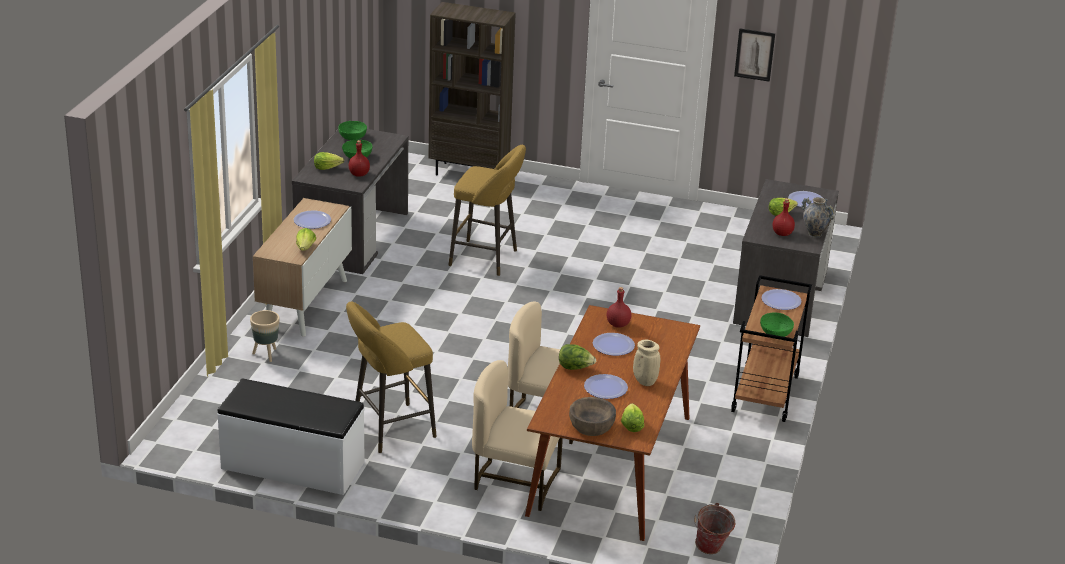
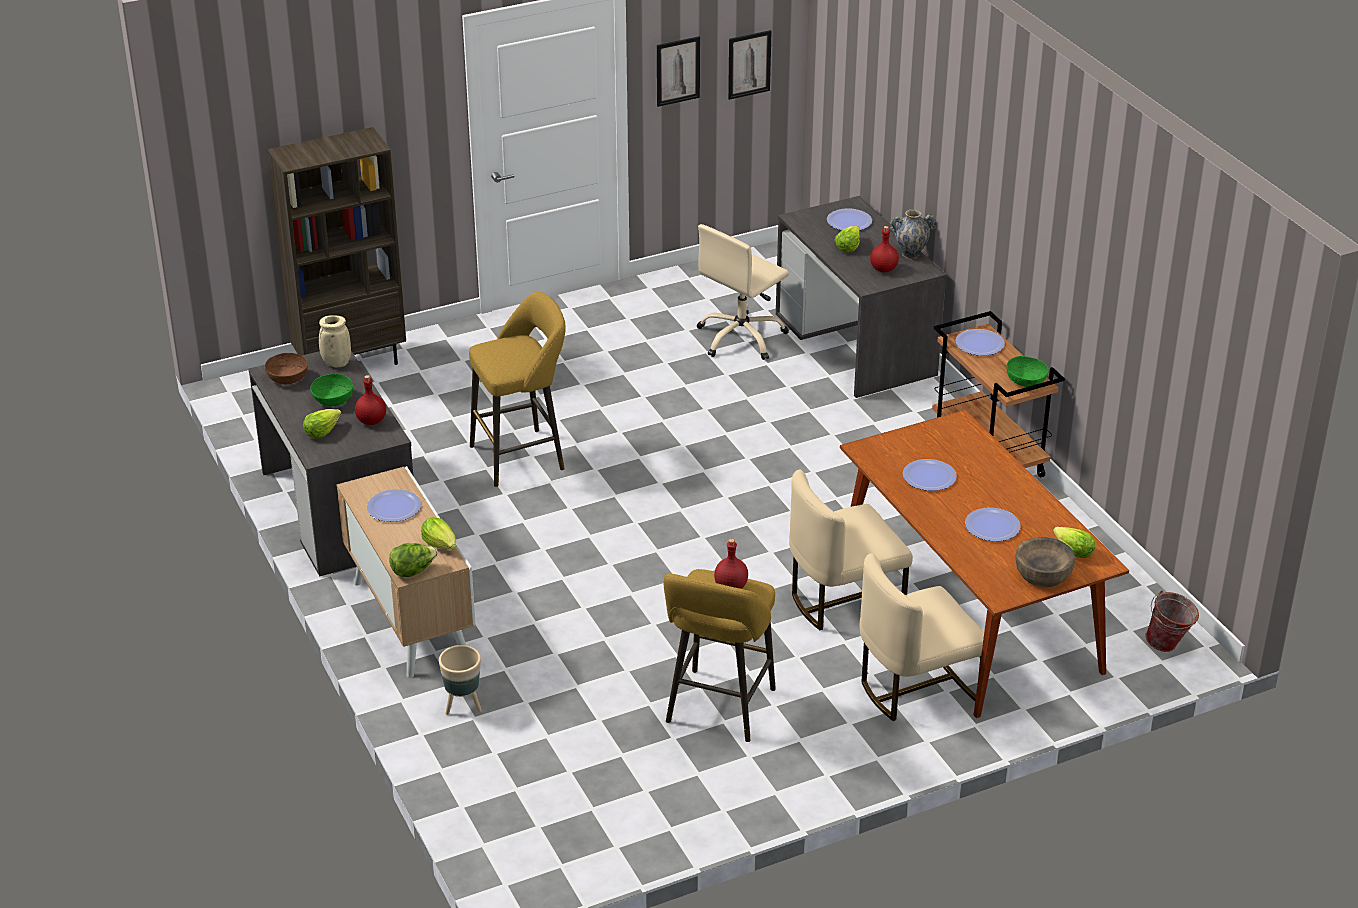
camera: 40 degrees left, 5 degrees up
(292, 466) = (687, 813): white bench -> none
(352, 137) = (287, 378): green bowl -> brown bowl
(575, 368) = (935, 521): lettuce -> lettuce (413, 571)
(618, 324) = (898, 451): red bottle -> red bottle (730, 587)
(644, 381) = (1013, 499): beige vase -> beige vase (336, 363)
(713, 260) = (741, 338): none -> beige office chair
(815, 70) = (749, 64): none -> picture

